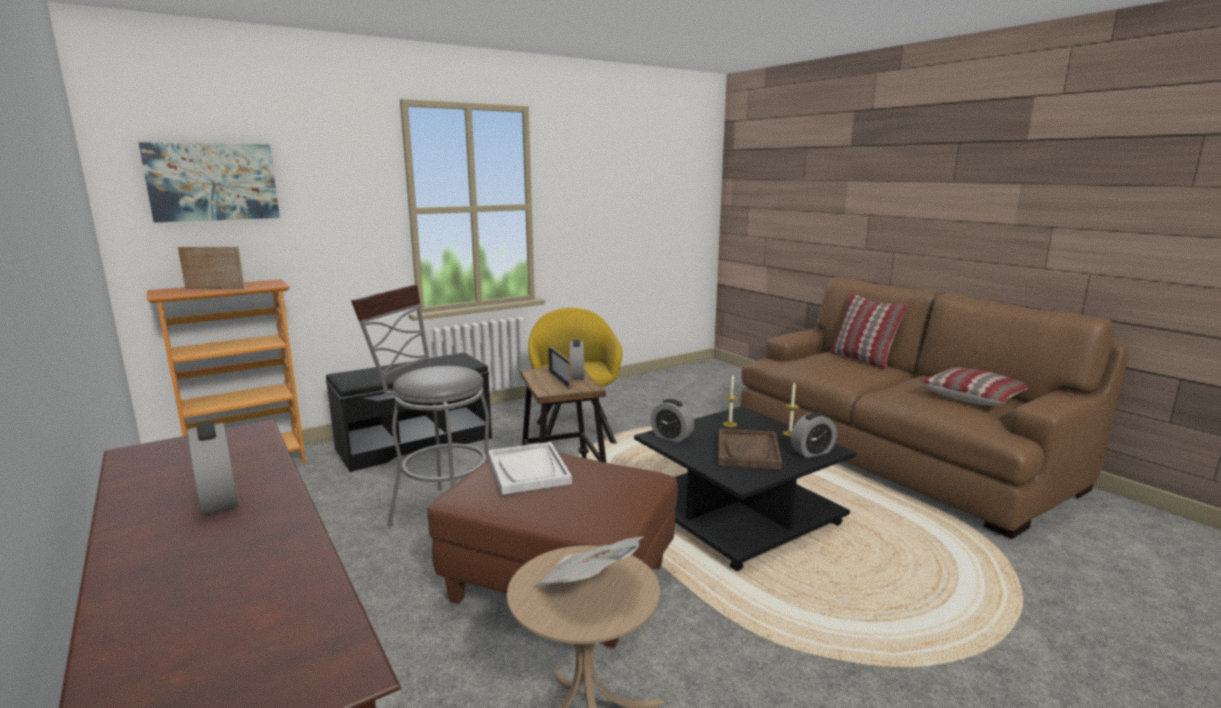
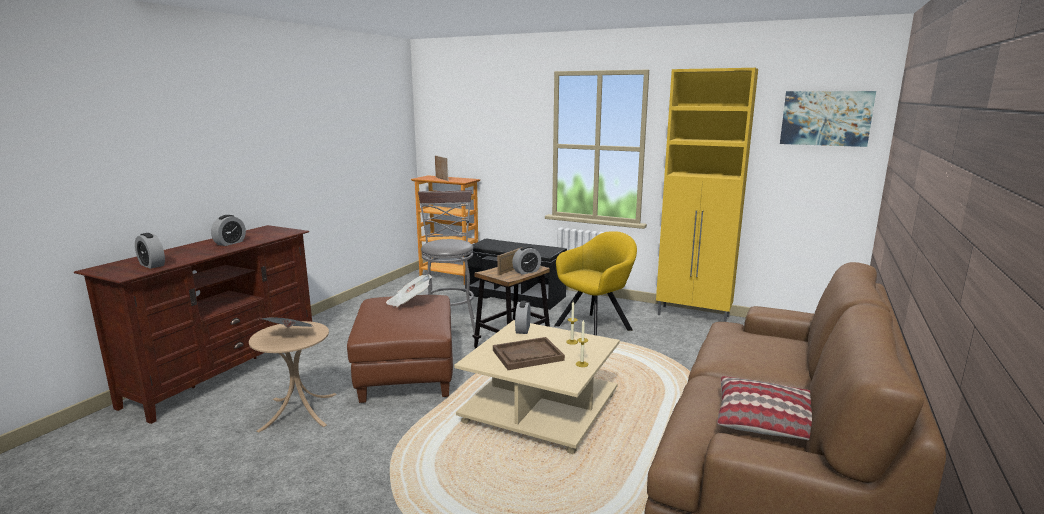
camera: 60 degrees right, 0 degrees up
(213, 182) = (457, 123): picture -> picture (825, 118)
(528, 470) = (409, 302): white tray -> newspaper
(610, 387) = (694, 316): none -> yellow cabinet
(740, 515) = (541, 410): black coffee table -> beige coffee table
(812, 452) = (553, 376): alarm clock -> alarm clock (152, 265)
(862, 360) = (797, 356): pillow -> none

